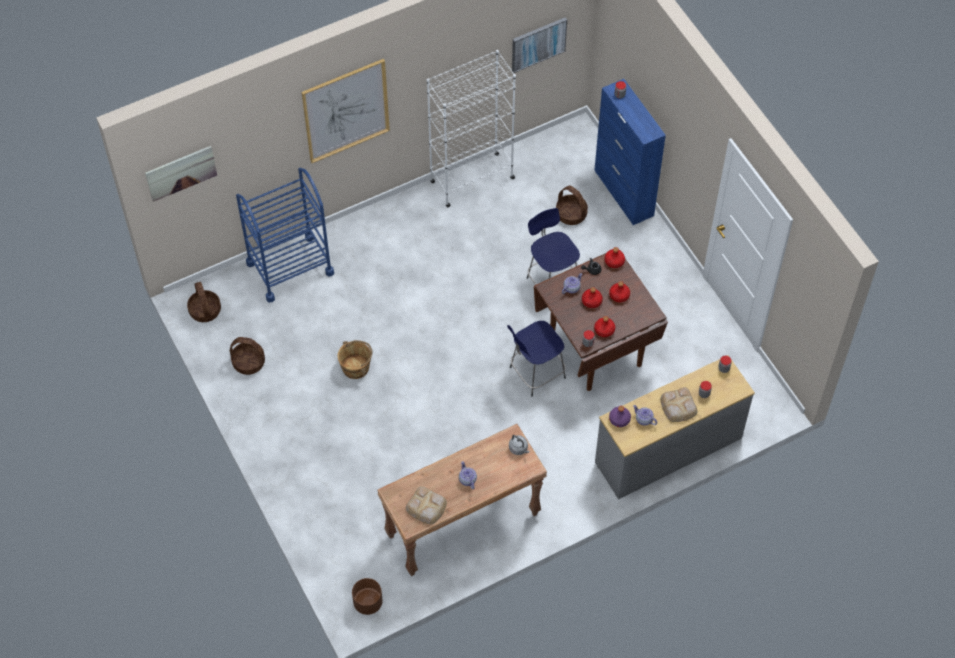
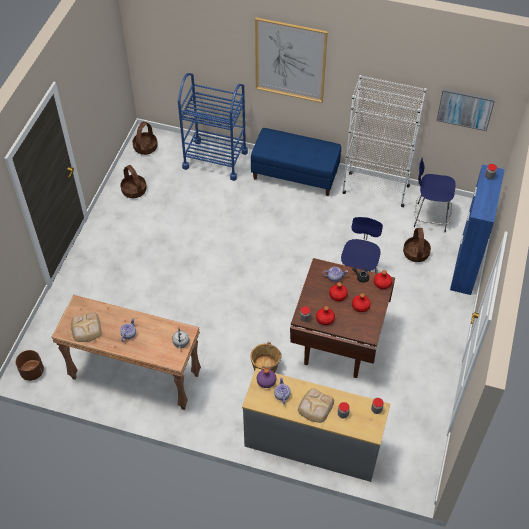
camera: 45 degrees right, 5 degrees down
(181, 173) = (155, 27): picture -> none
(356, 367) = (186, 238): brown bucket -> brown bucket (265, 367)
(384, 223) = (295, 175): none -> blue bench
(535, 373) = (283, 326): blue stool -> blue stool (429, 217)

